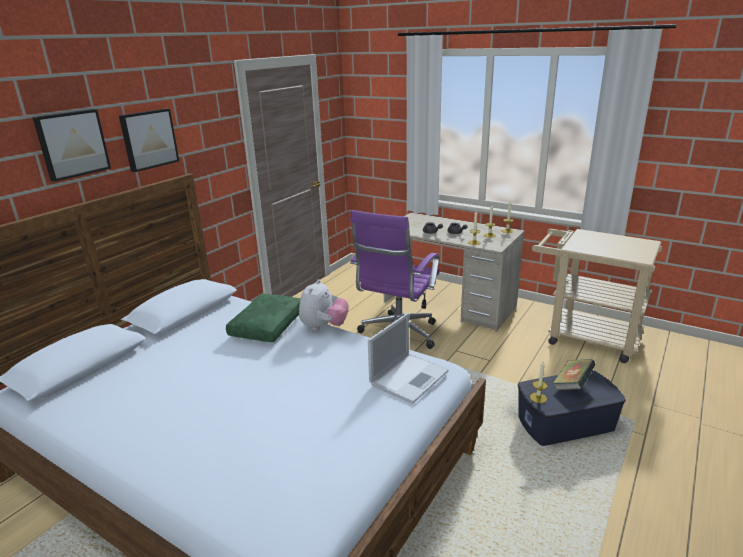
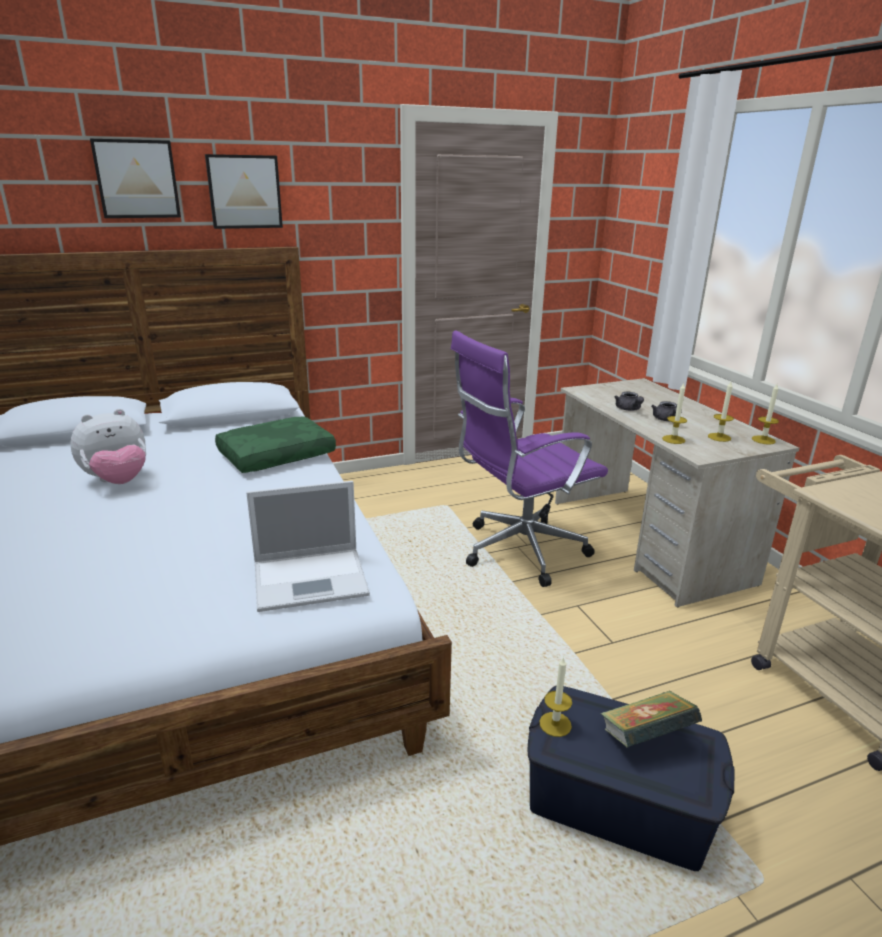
camera: 35 degrees right, 0 degrees up
(324, 327) = (327, 479): plush toy -> plush toy (118, 481)

